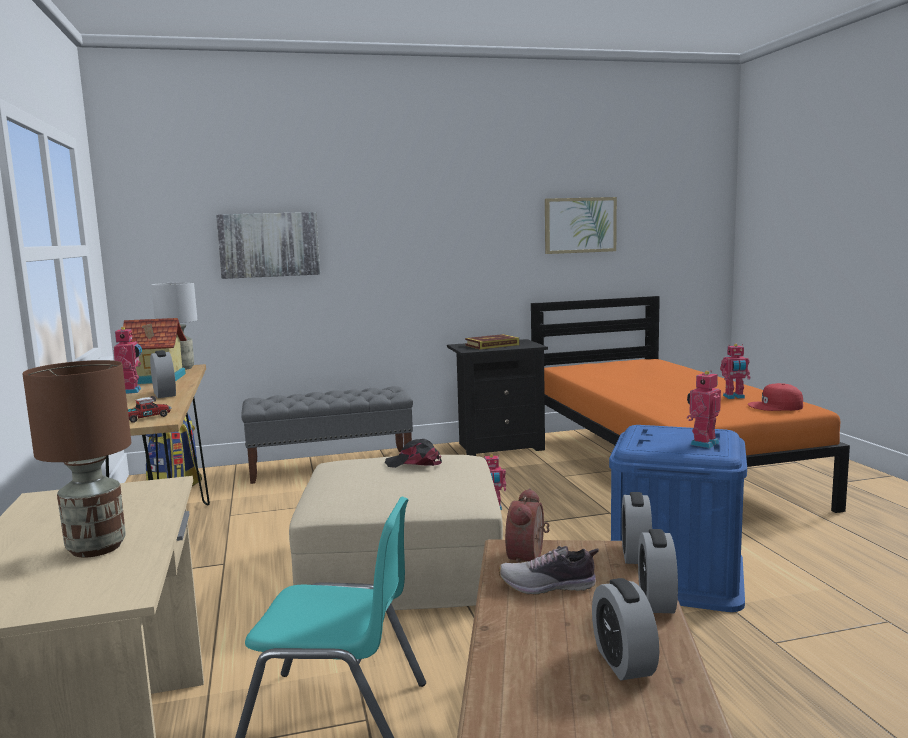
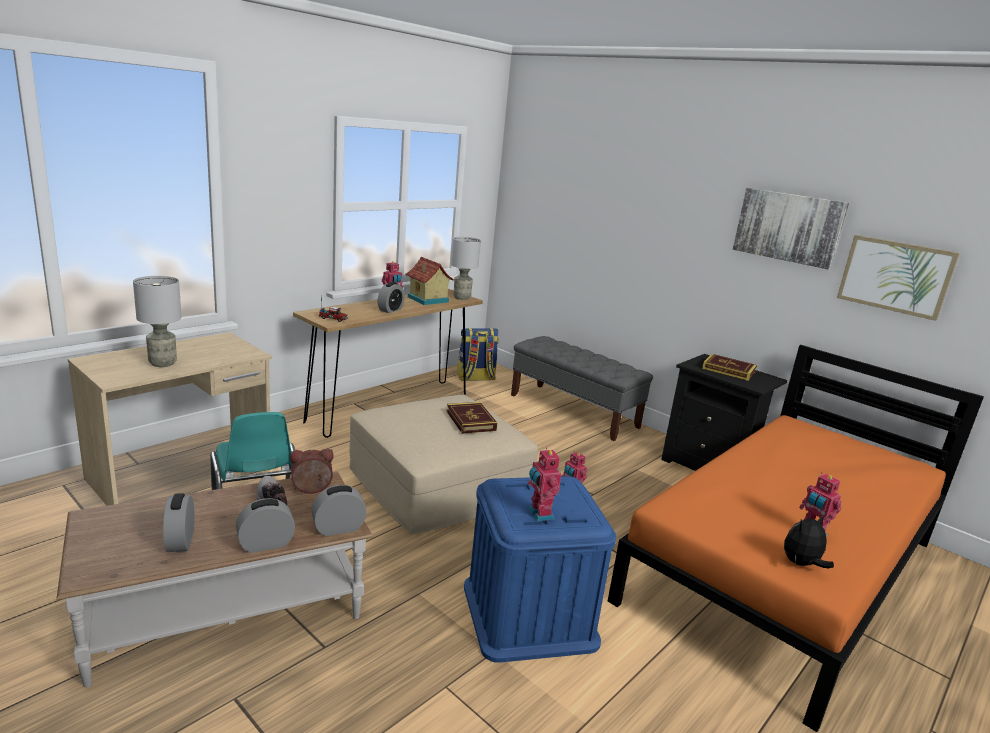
camera: 55 degrees right, 10 degrees up
(97, 547) = (163, 363): brown table lamp -> grey table lamp
(269, 245) = (589, 222): picture -> picture (788, 227)
(414, 463) = (470, 421): black cap -> book
(623, 662) = (180, 541): alarm clock -> alarm clock turned 60 degrees counterclockwise
(702, 443) = (539, 514): toy robot -> toy robot turned 120 degrees counterclockwise
(776, 406) = (801, 564): red cap -> plush toy

